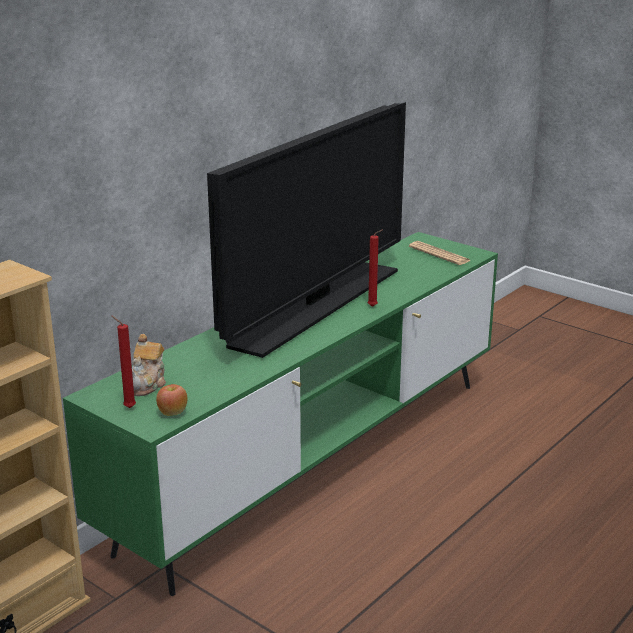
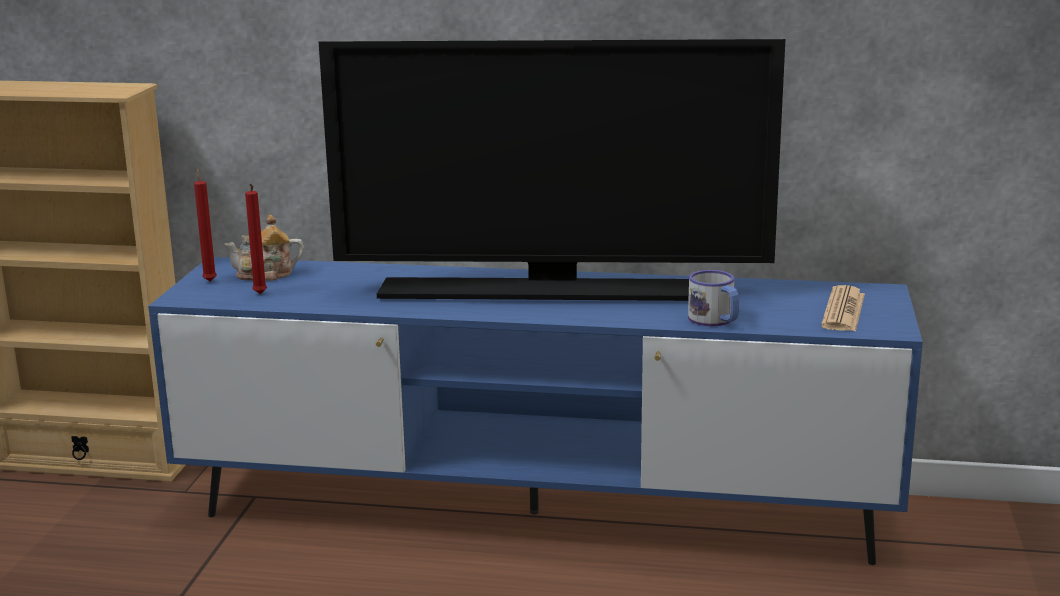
camera: 60 degrees right, 5 degrees down
(172, 413) = (214, 298): apple -> none
(314, 462) = (534, 512): green tv stand -> blue tv stand
(374, 307) = (598, 315): red candle -> red candle (260, 295)
(418, 283) = (715, 321): none -> mug

